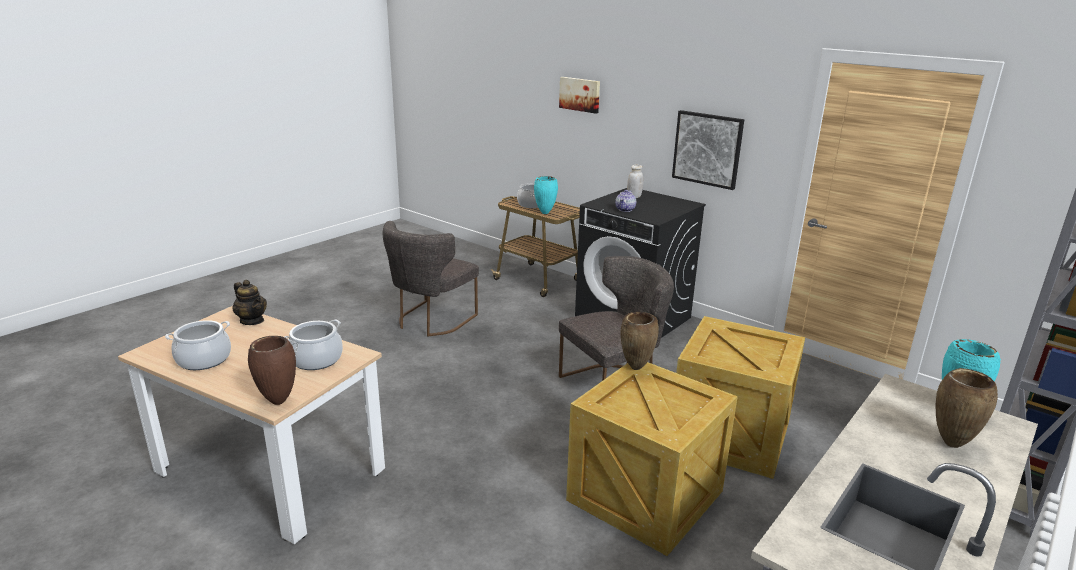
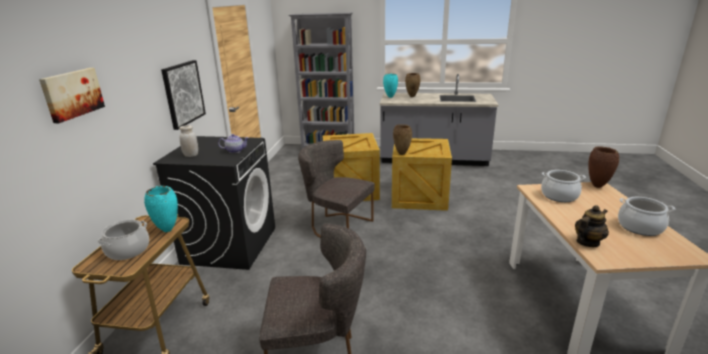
camera: 120 degrees left, 0 degrees up
(252, 321) = (587, 242): teapot -> teapot turned 45 degrees clockwise

